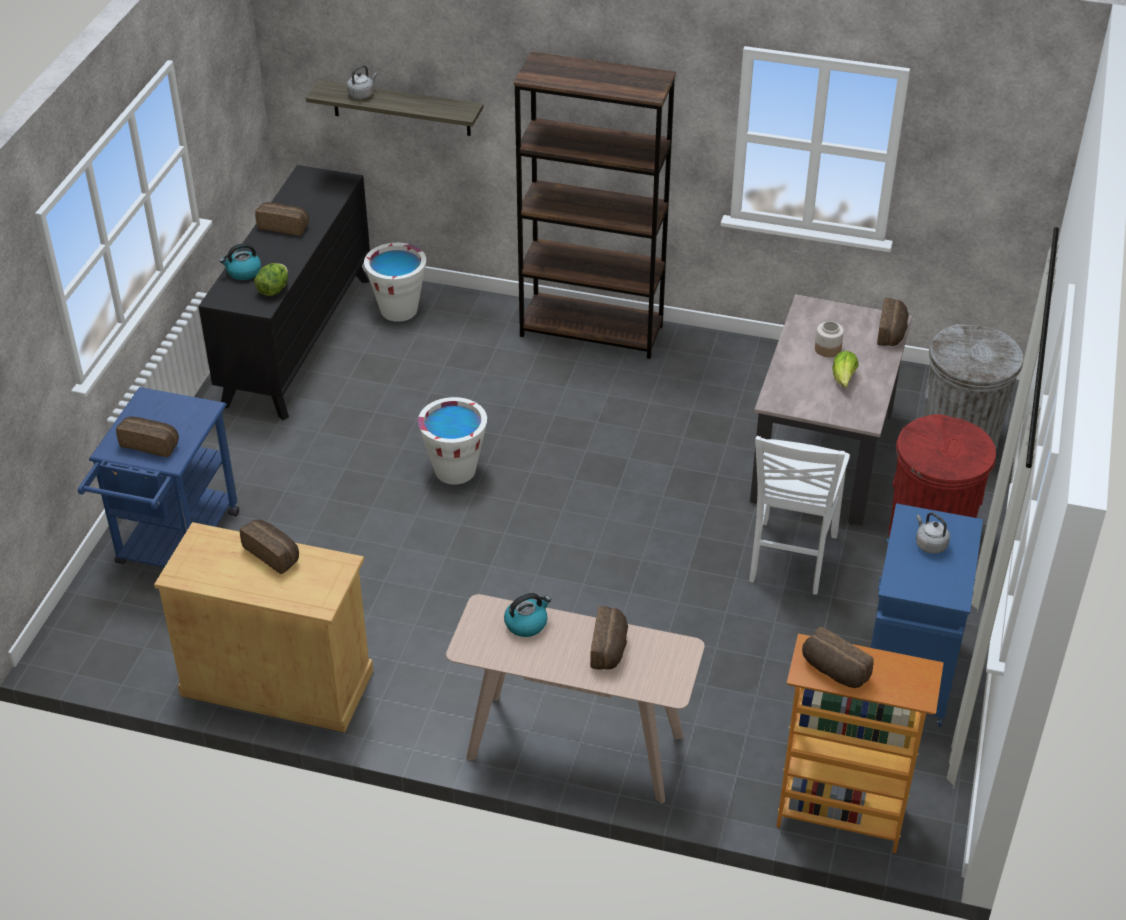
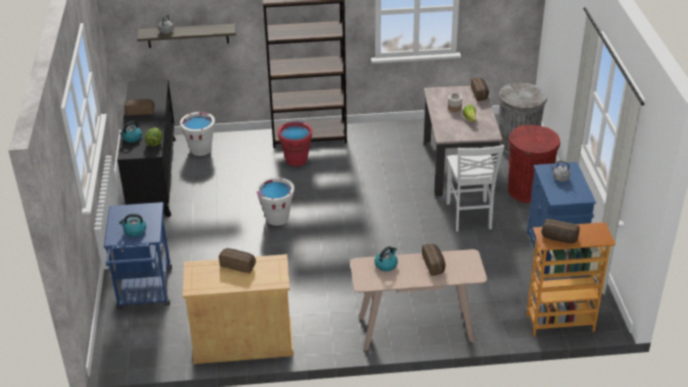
camera: 20 degrees left, 5 degrees down
(151, 444) = (134, 231): bread -> kettle
(546, 369) = (296, 160): none -> red bucket

